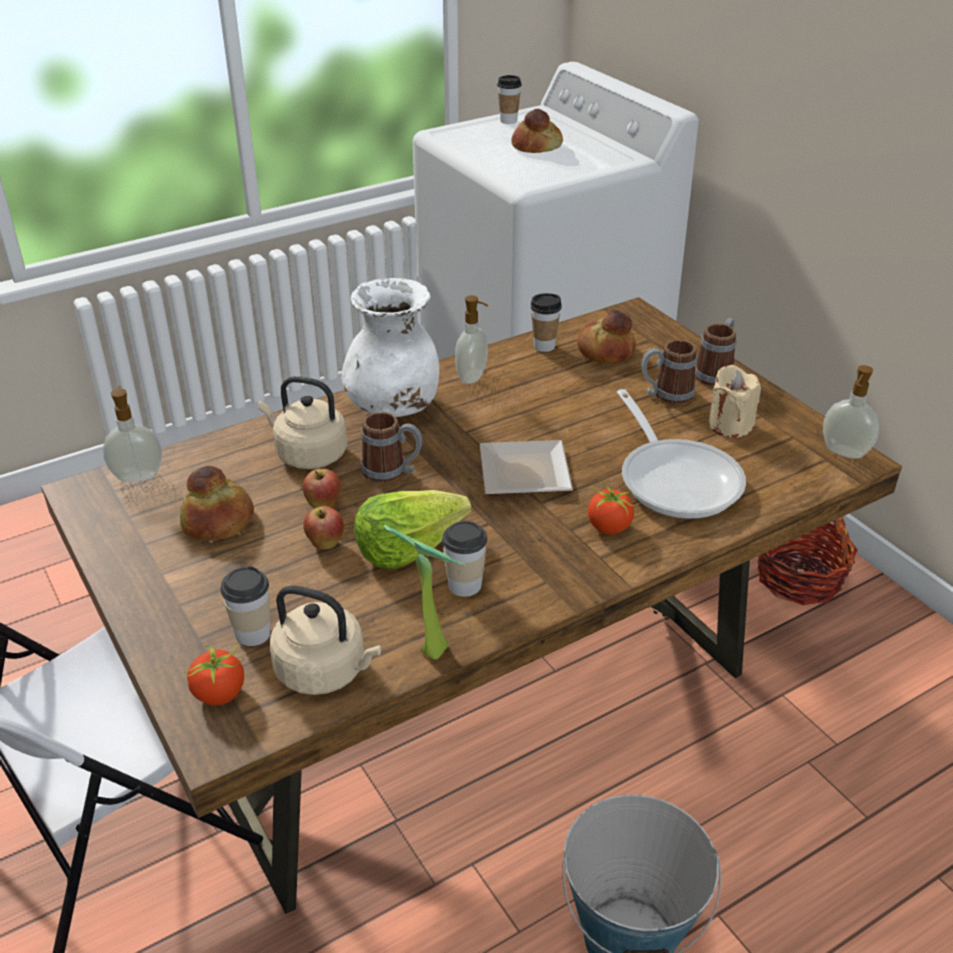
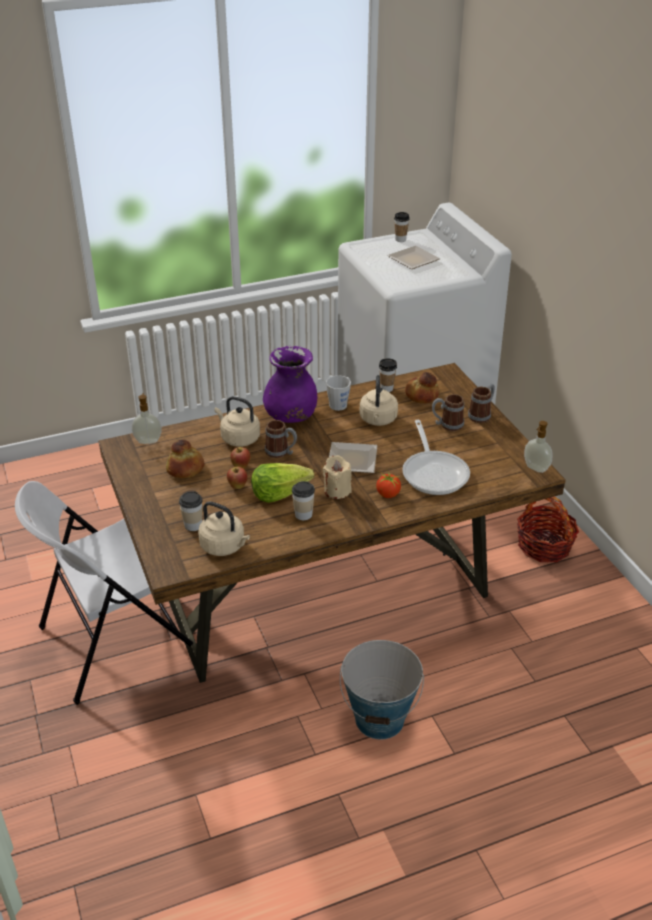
camera: 10 degrees right, 0 degrees up
(220, 693) = (173, 550): tomato -> none
(394, 407) = (291, 417): white vase -> purple vase
(433, 645) = (280, 541): potted plant -> none
(473, 377) = (340, 403): soap dispenser -> grey mug
(536, 146) = (411, 260): bread -> plate
(547, 398) = (378, 420): none -> beige kettle
(730, 425) = (477, 446): beige candle -> beige candle (337, 490)

